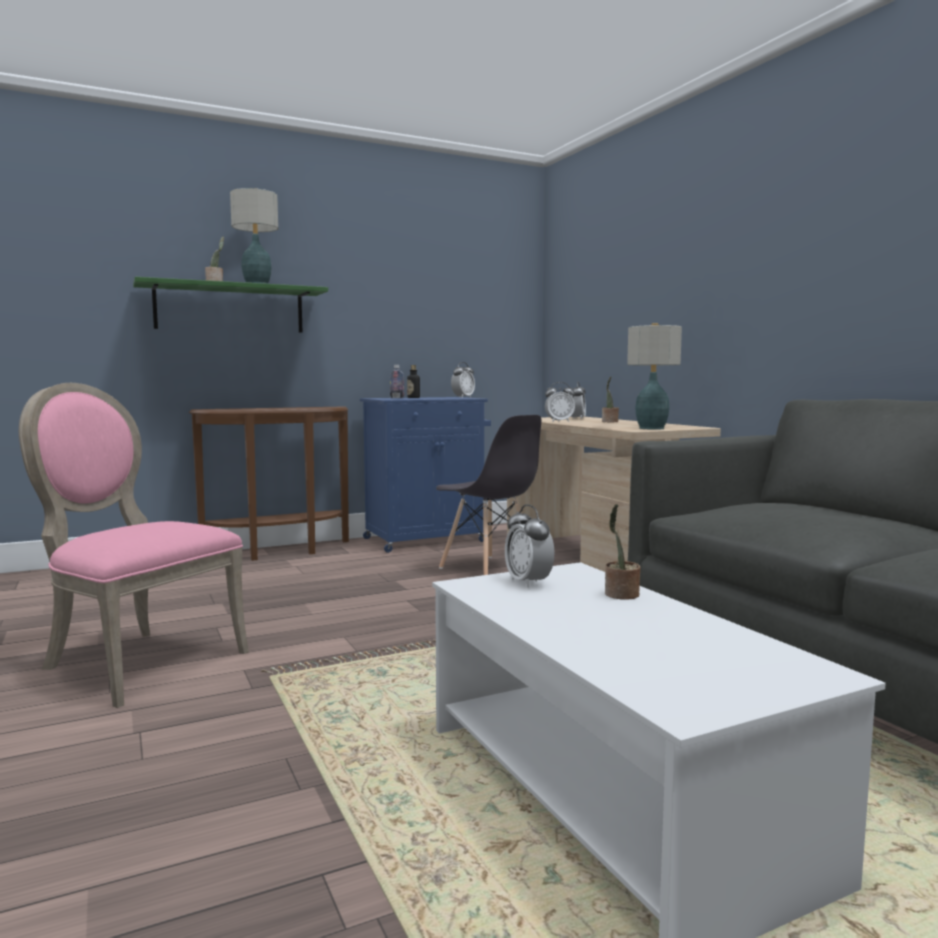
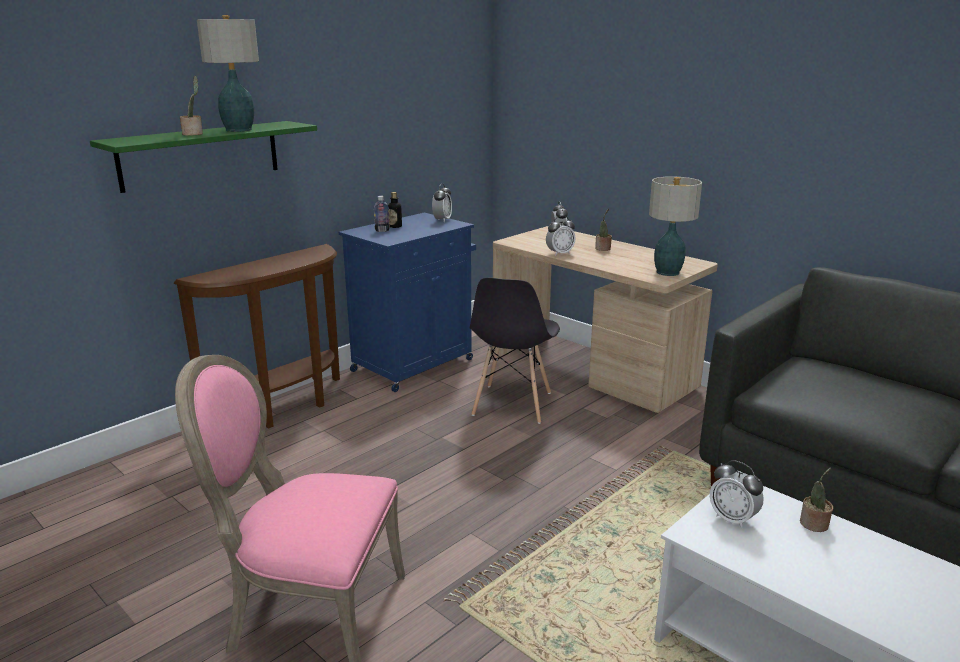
camera: 20 degrees left, 15 degrees up
(489, 569) = (512, 404): grey chair -> grey chair turned 75 degrees clockwise

